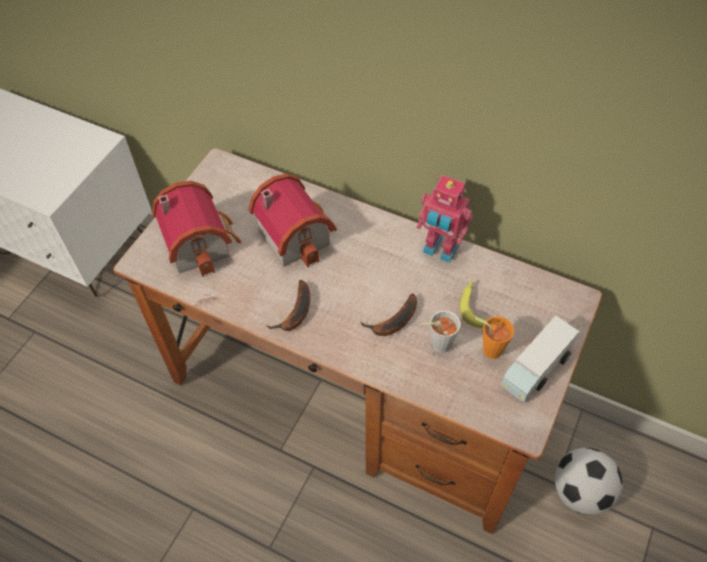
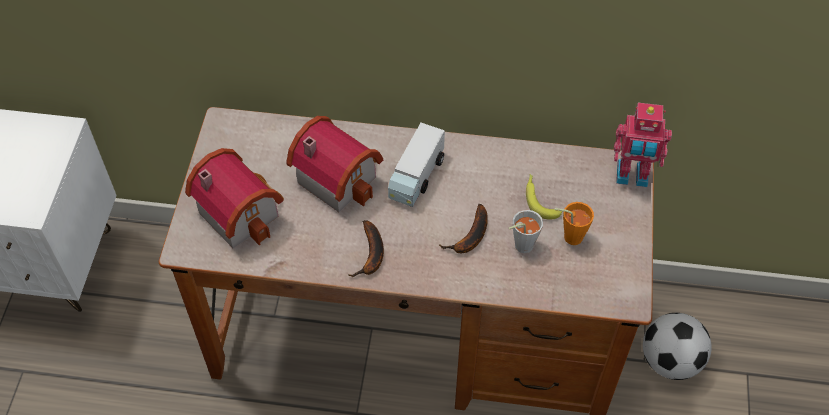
camera: 20 degrees left, 0 degrees up
(440, 250) = (487, 154): toy robot -> toy robot (632, 176)
(535, 369) = (618, 243): toy truck -> toy truck (416, 176)

